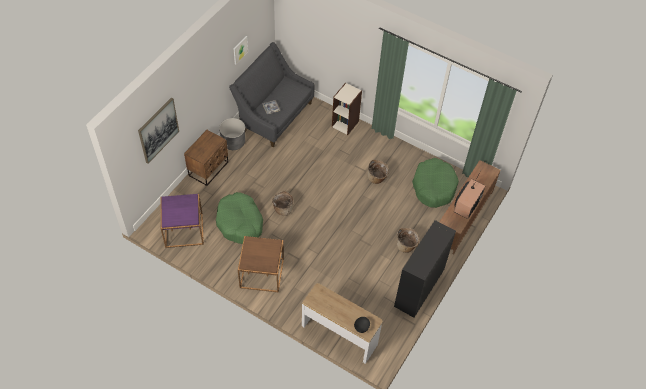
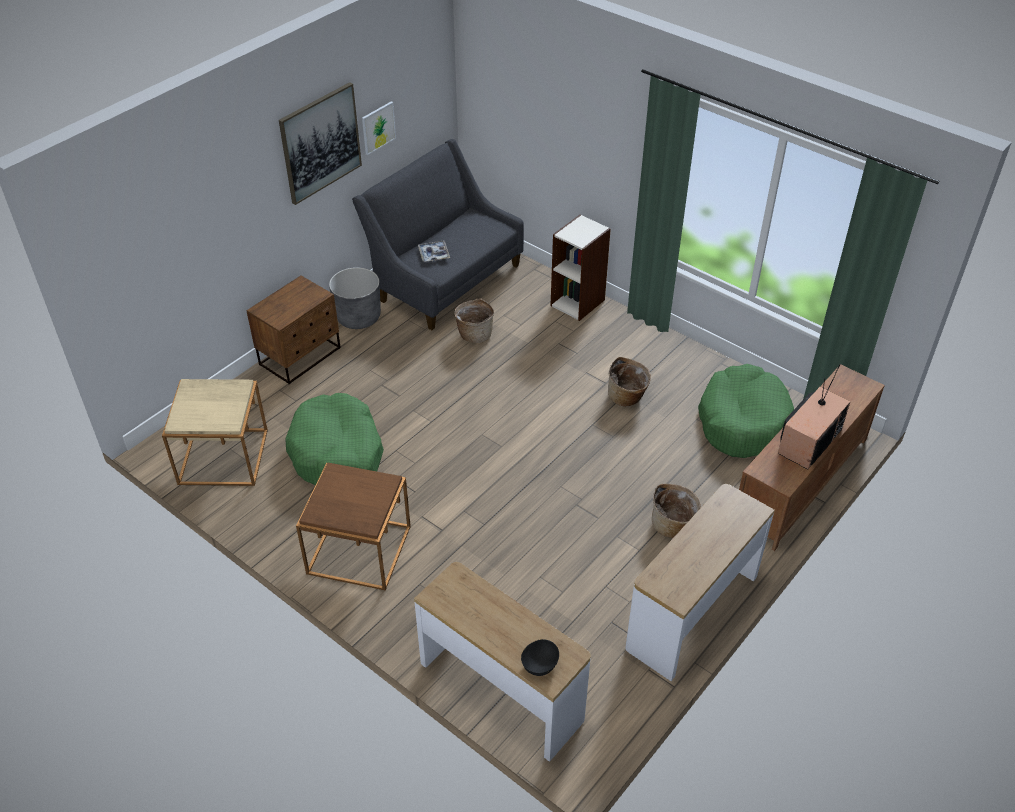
camera: 10 degrees right, 10 degrees down
(158, 130) = (180, 235): picture -> picture (320, 143)
(184, 230) = (223, 456): purple side table -> beige side table
(283, 209) = (428, 435): basket -> basket (474, 334)
(419, 289) = (692, 613): black cabinet -> console table

